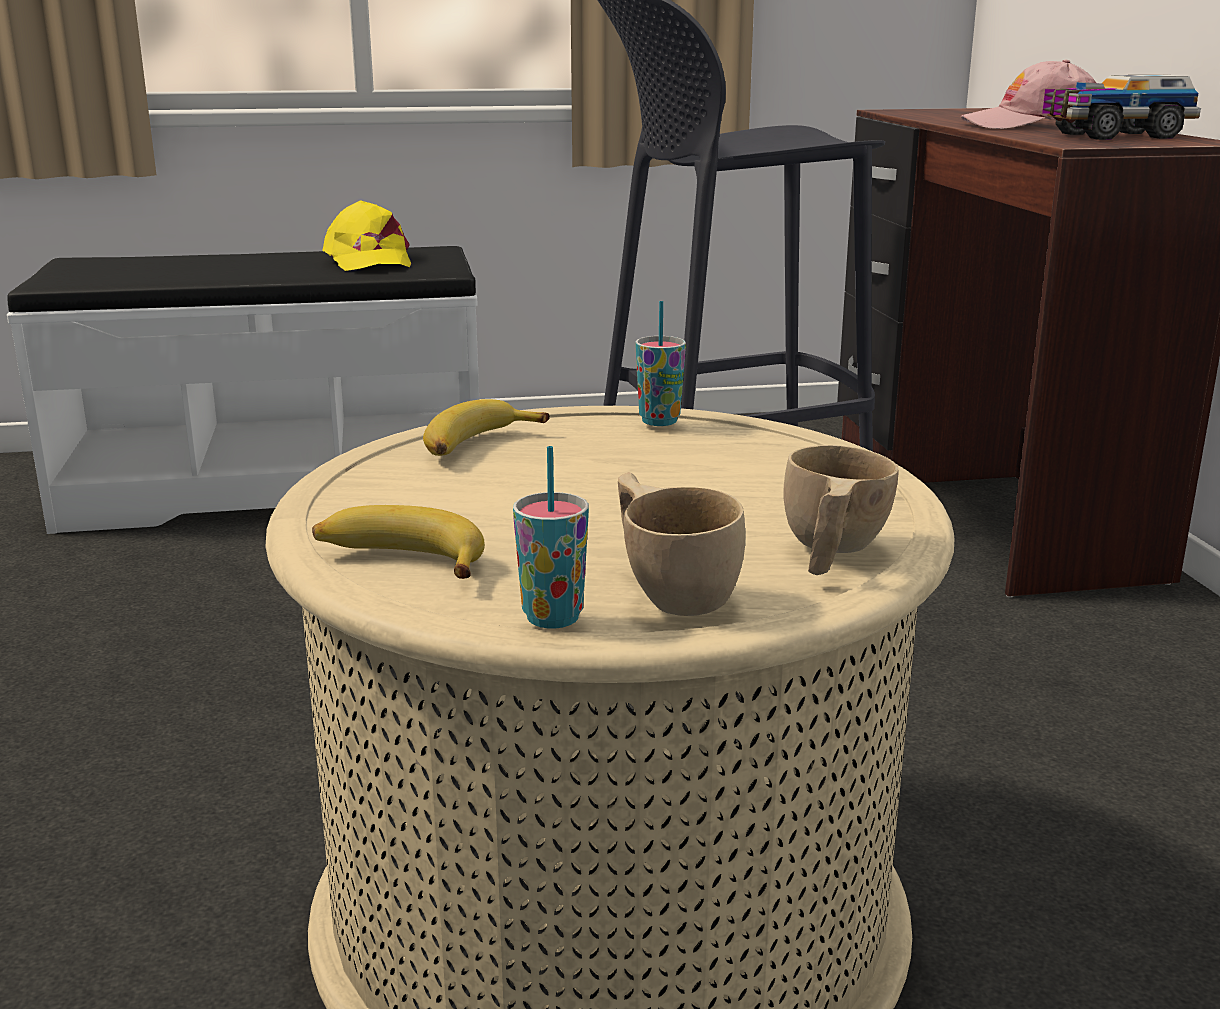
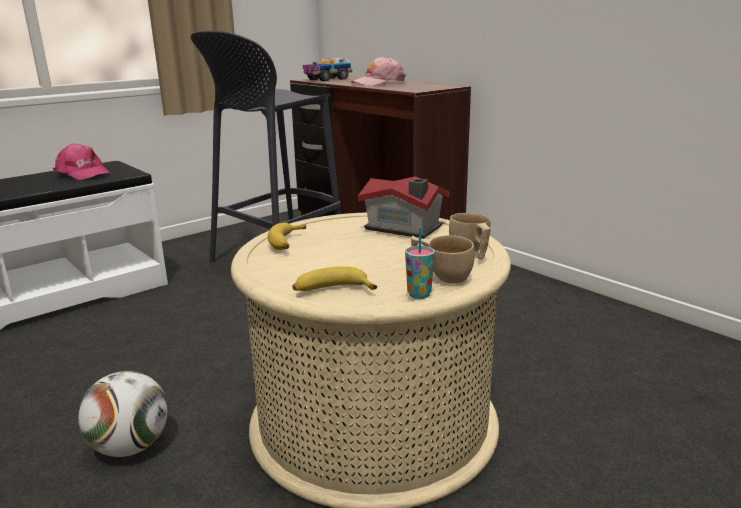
camera: 30 degrees left, 0 degrees up
(160, 786) = (131, 446): none -> football
(368, 260) = (83, 173): yellow cap -> pink cap
(659, 421) = (343, 220): cup -> none
(761, 465) = (404, 228): none -> toy house
(1113, 136) = (418, 85): toy truck -> toy truck (327, 79)

